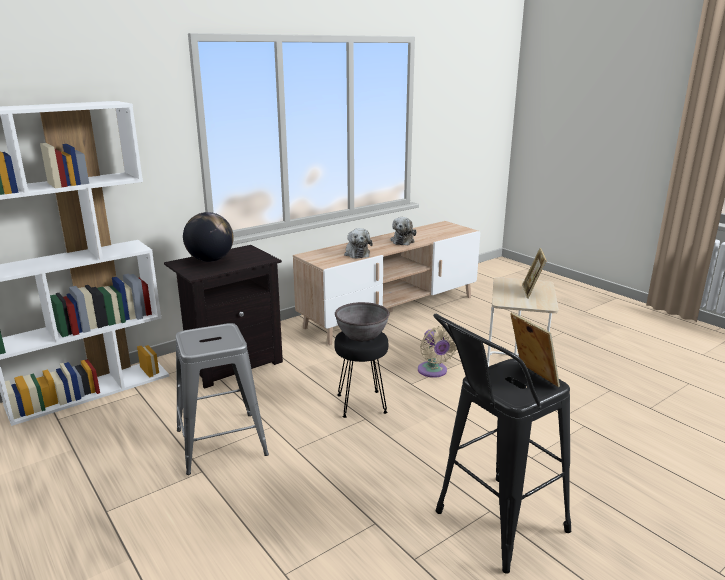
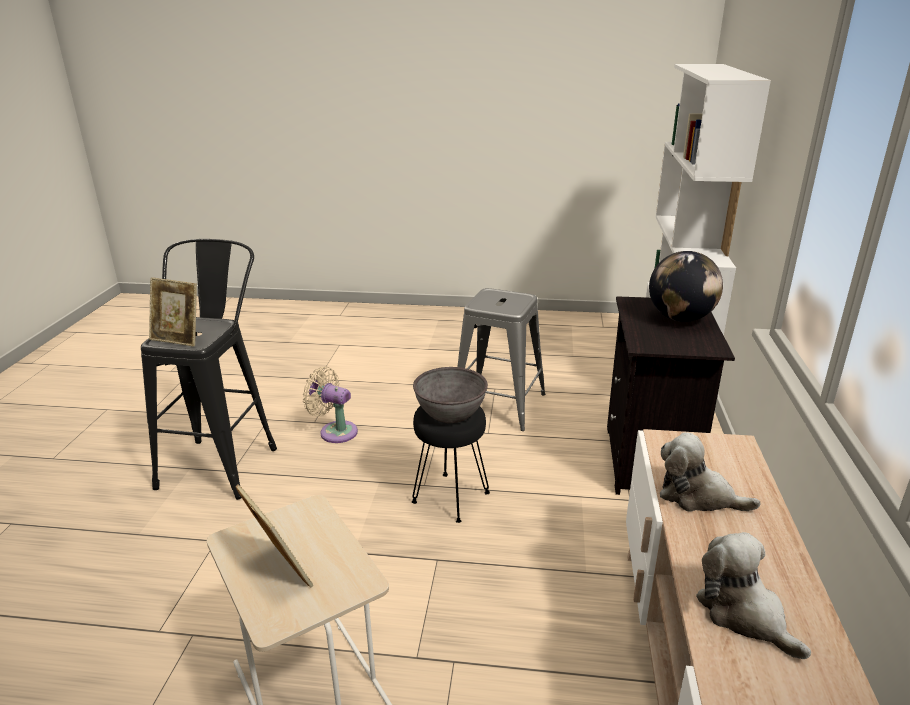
camera: 135 degrees right, 5 degrees up
(433, 372) = (435, 602): beige fan -> beige fan (335, 431)

